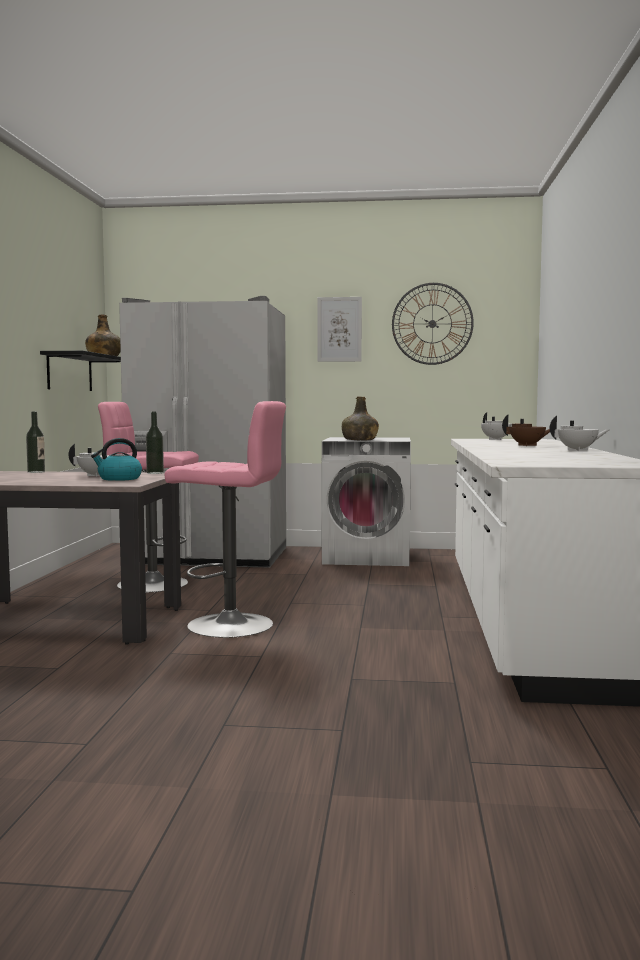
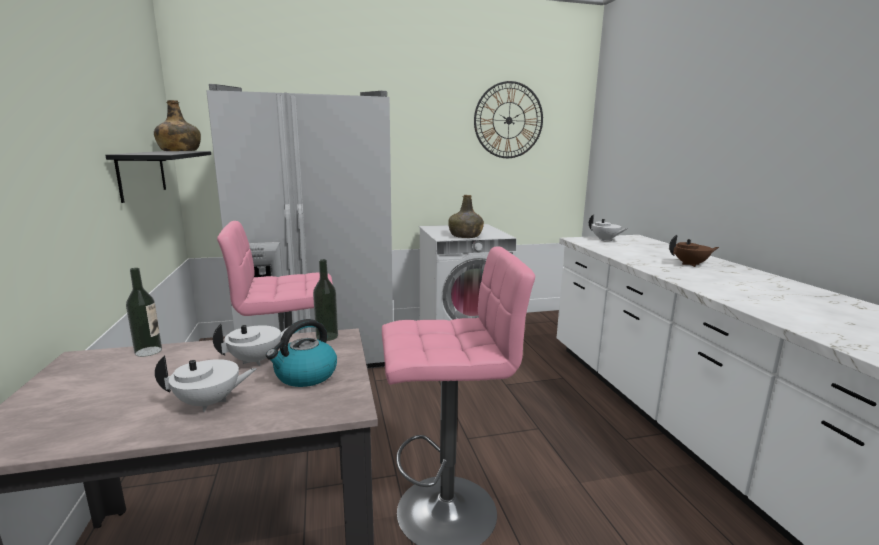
camera: 20 degrees left, 10 degrees up
(339, 329) = (426, 123): picture -> none
(578, 450) = (781, 283): white teapot -> white teapot (209, 403)

